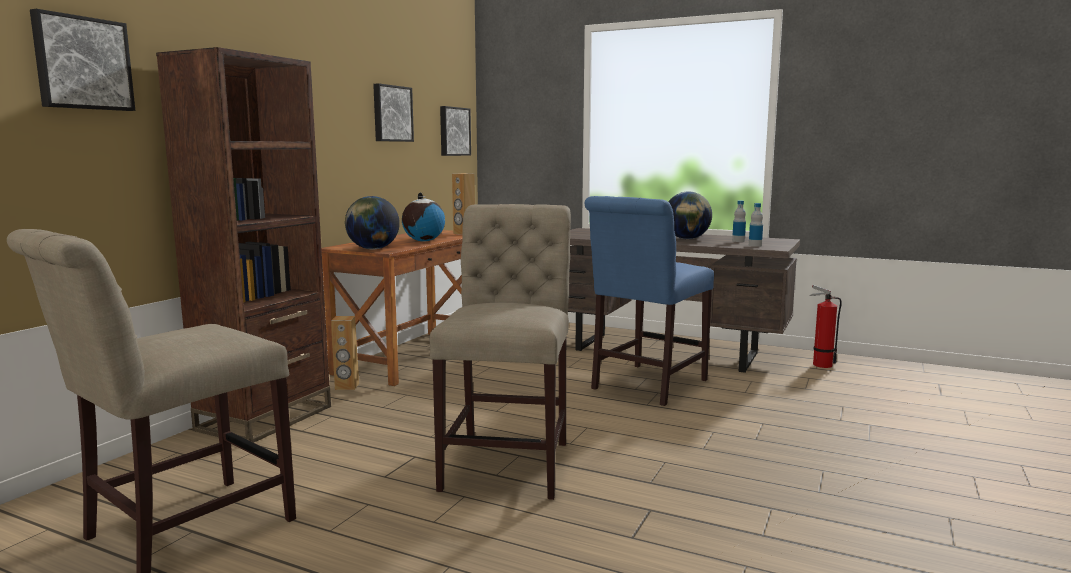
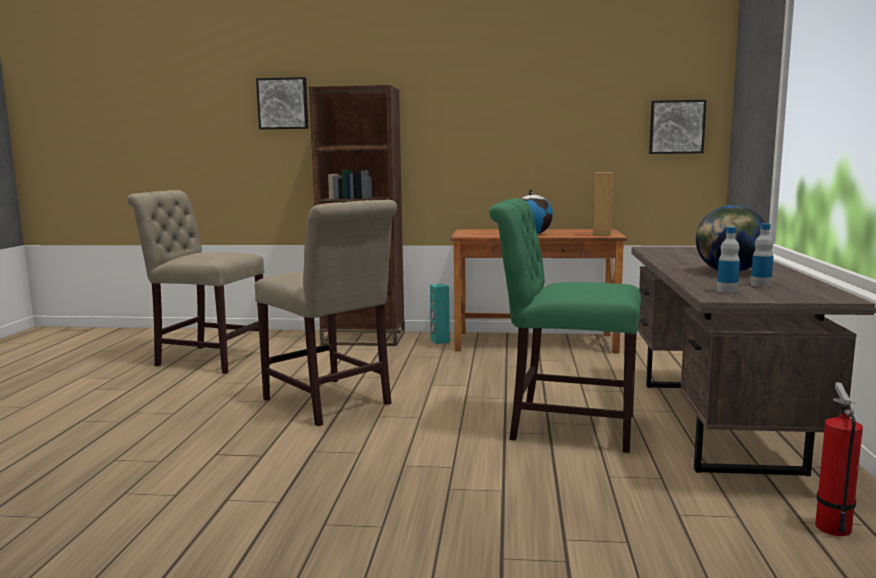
camera: 70 degrees right, 0 degrees up
(347, 387) = (439, 341): brown speaker -> turquoise speaker
(373, 249) = (468, 234): globe -> none
(391, 113) = (566, 114): picture -> none
(509, 461) = (330, 403): beige chair -> beige chair turned 60 degrees clockwise
(645, 386) = (564, 426): blue chair -> green chair

